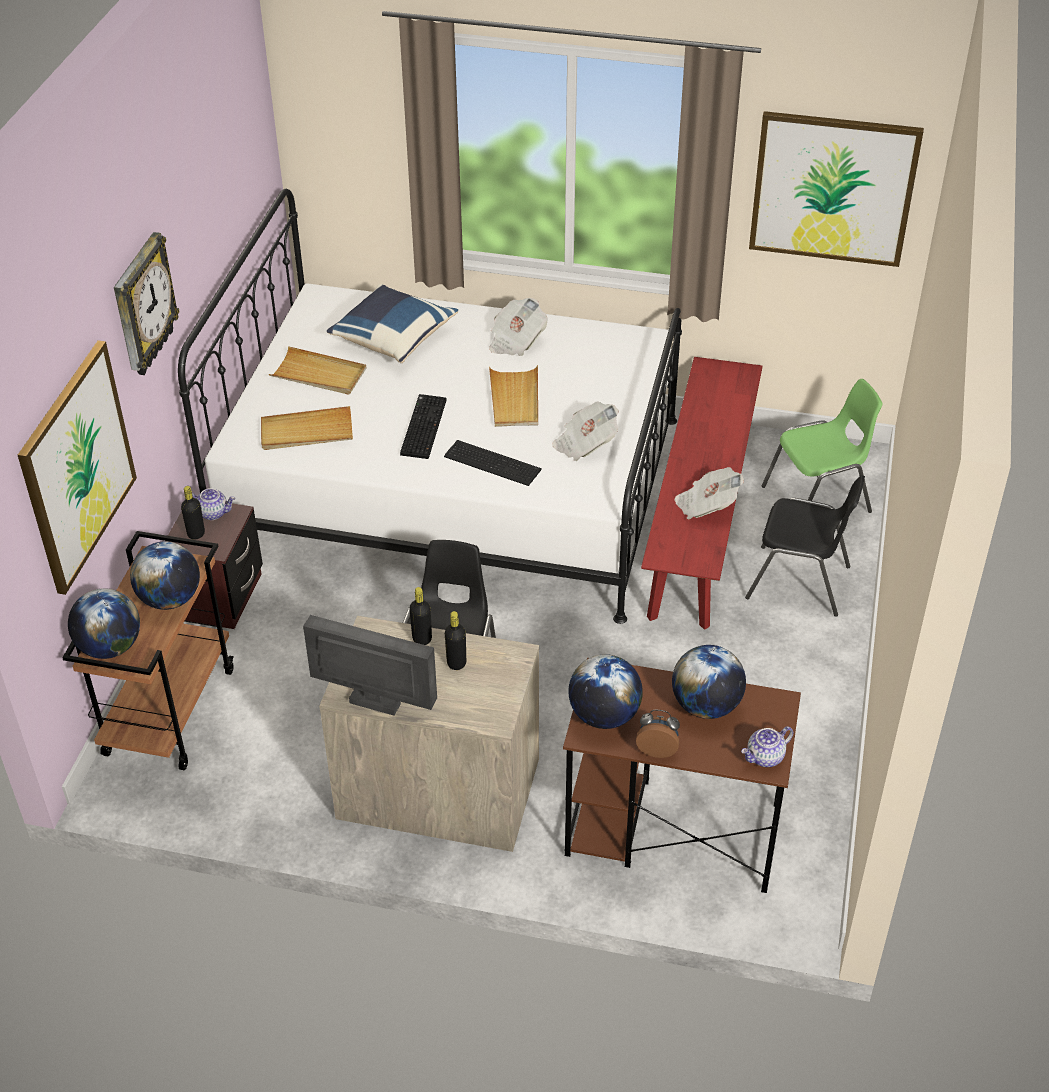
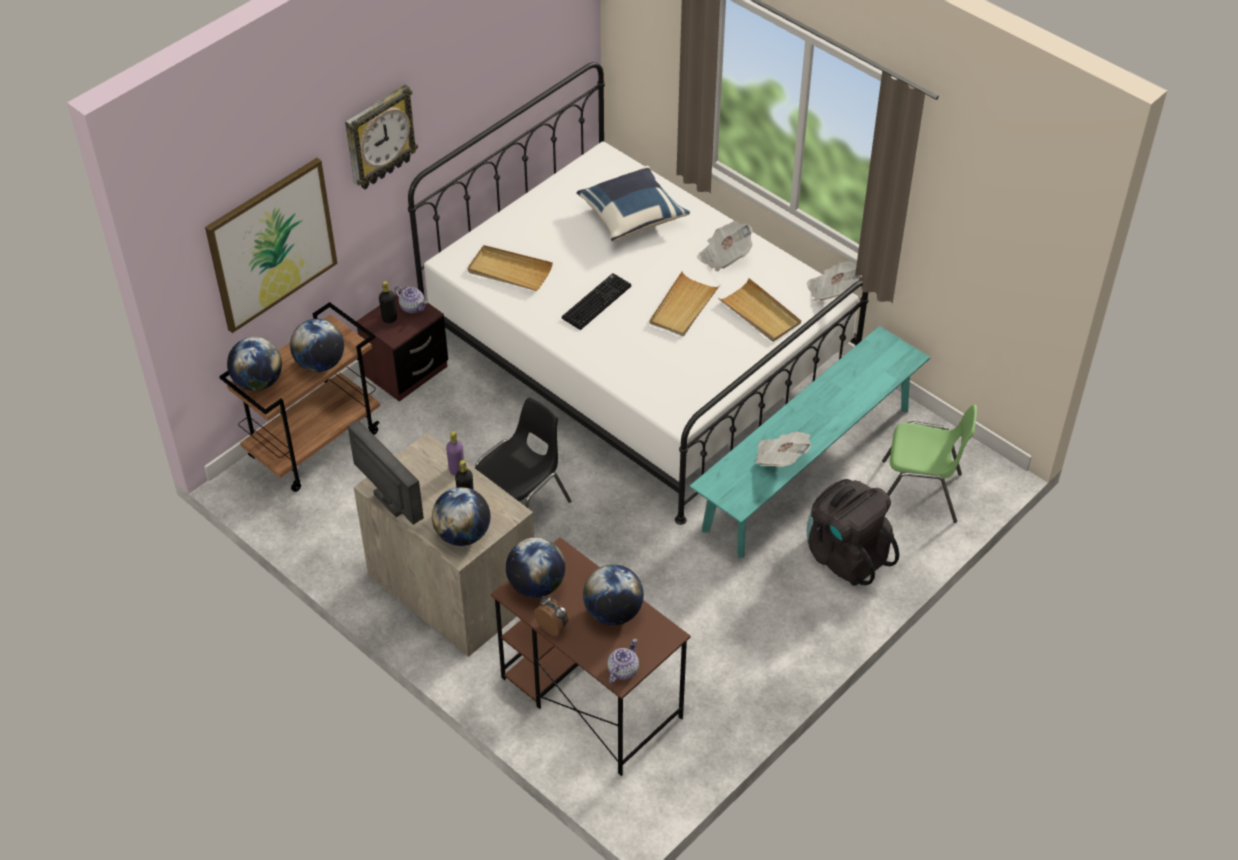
camera: 30 degrees right, 5 degrees up
(319, 374) = (553, 225): beige tray -> beige tray (760, 313)
(422, 639) = (456, 470): black bottle -> purple bottle
(483, 700) = (463, 534): none -> globe
(492, 461) = (625, 352): keyboard -> none
(585, 444) = (706, 368): newspaper -> newspaper (832, 291)
(700, 521) = (807, 468): red bench -> turquoise bench
(765, 757) = (622, 670): teapot -> teapot turned 120 degrees clockwise
(800, 582) = (845, 555): black chair -> black backpack
(833, 188) = (994, 232): picture -> none

